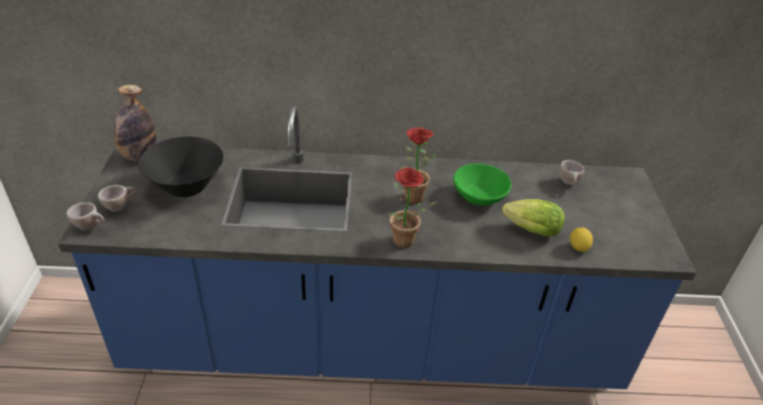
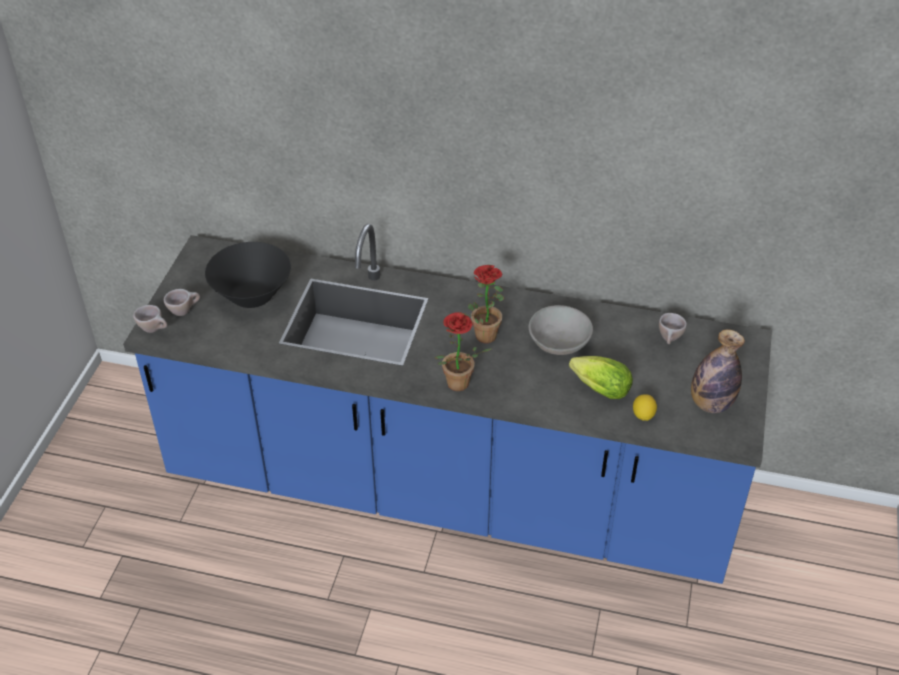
camera: 15 degrees right, 5 degrees up
(139, 156) = (210, 253): bottle -> bottle (710, 404)
(479, 196) = (558, 343): green bowl -> grey bowl

